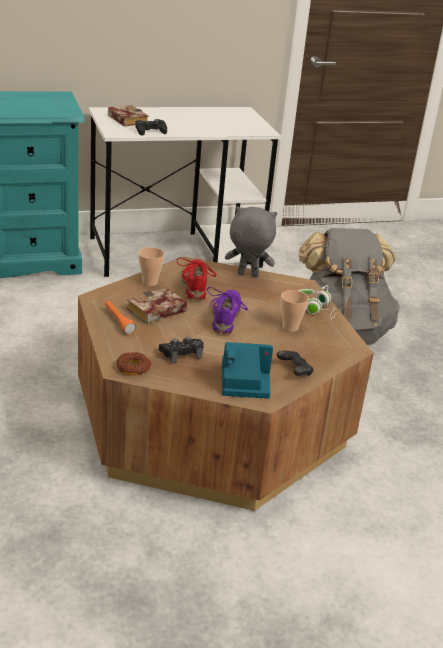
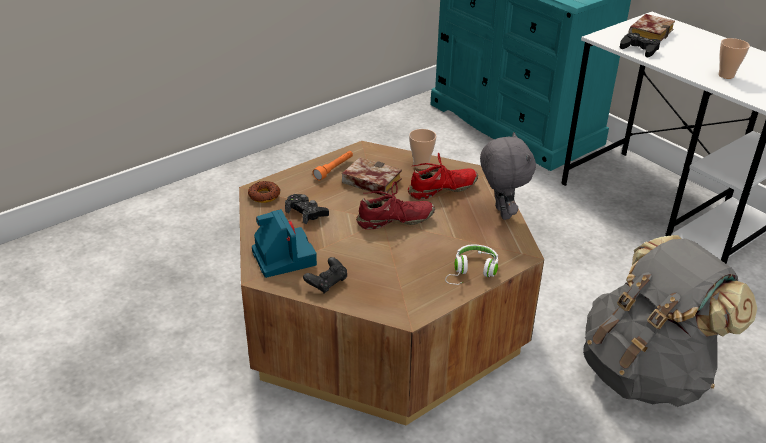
camera: 70 degrees right, 5 degrees up
(226, 318) = (395, 221): purple shoe -> red shoe
(290, 327) = (413, 263): cup -> cup (726, 75)

